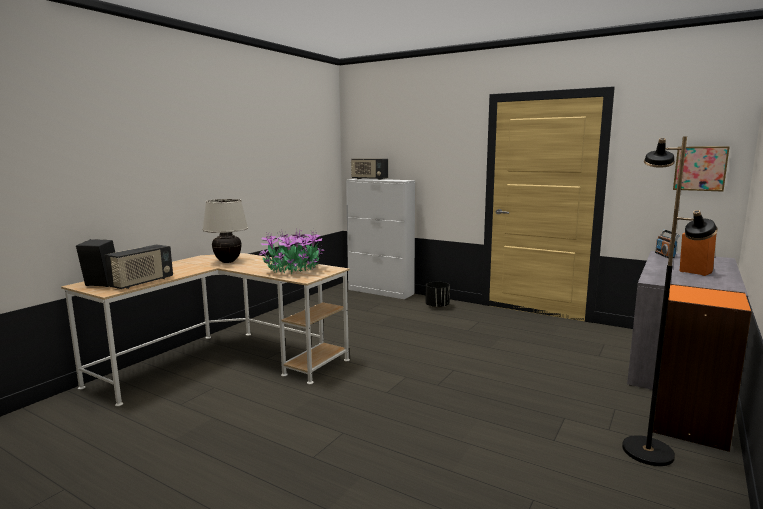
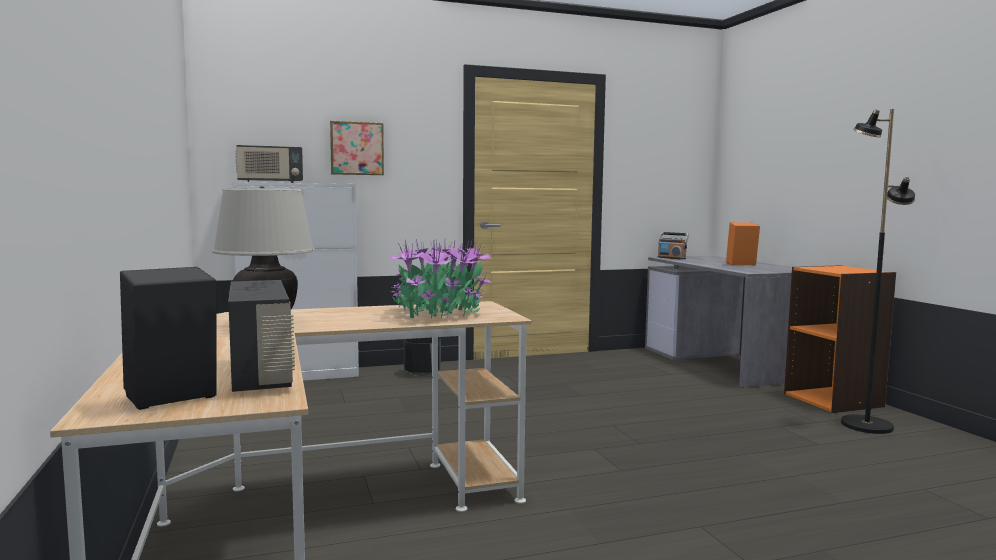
camera: 50 degrees left, 5 degrees down
(700, 168) = (681, 167): picture -> picture (356, 148)

